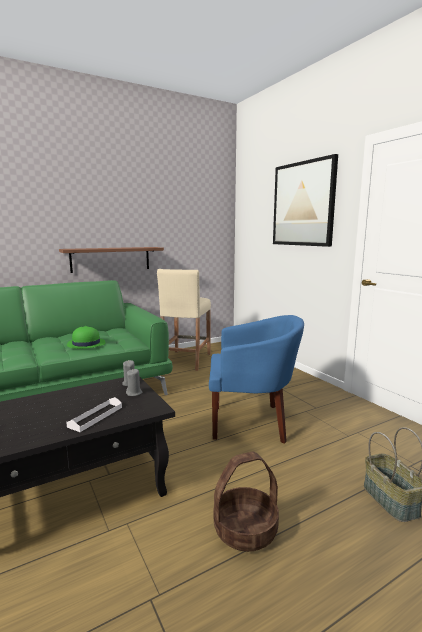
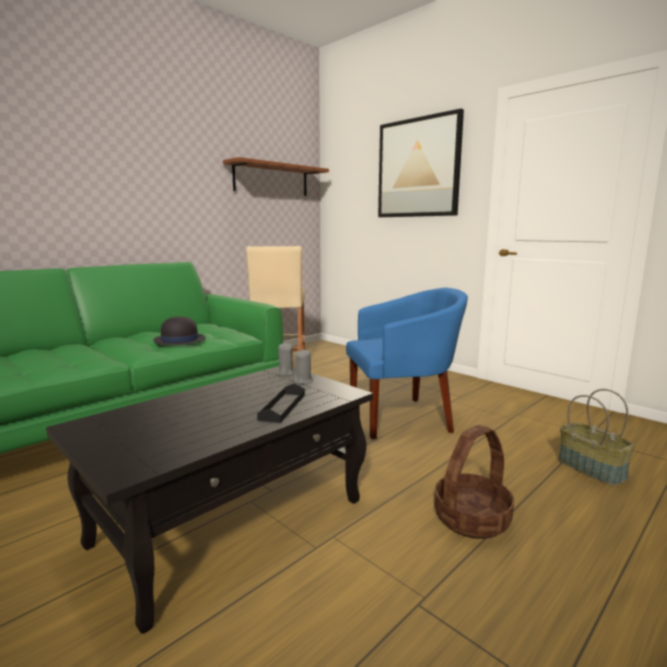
camera: 15 degrees left, 0 degrees up
(86, 344) = (179, 340): green hat -> black hat
(96, 417) = (282, 407): white tray -> black tray
(110, 259) = (177, 235): brown shelf -> brown shelf (271, 179)

